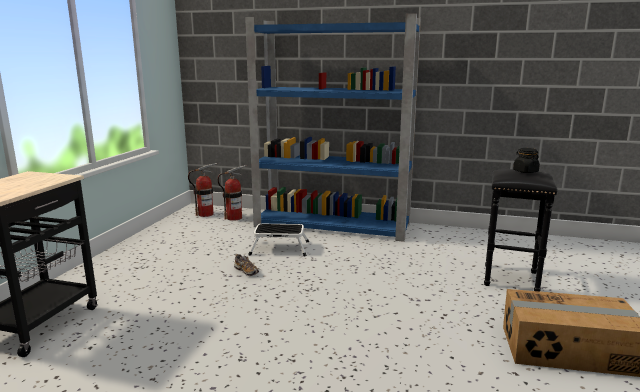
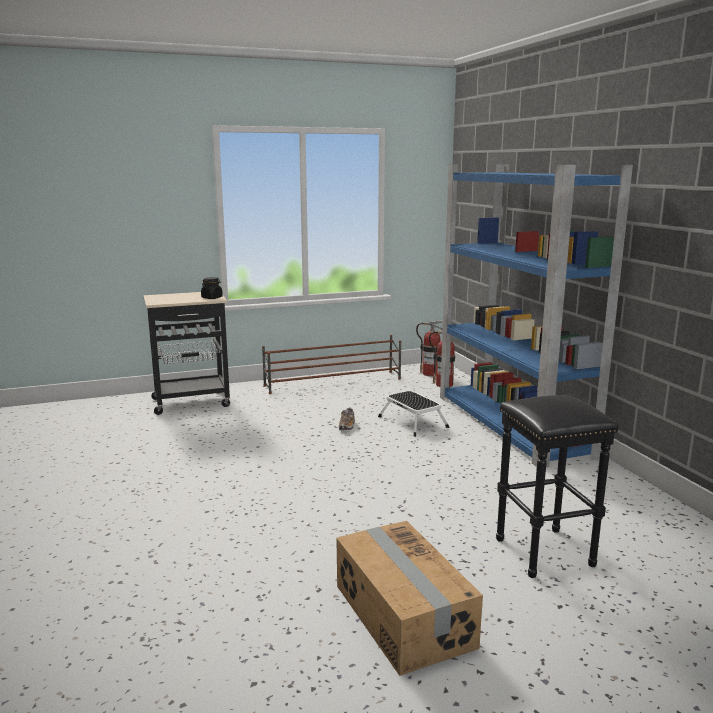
camera: 55 degrees right, 0 degrees up
(146, 247) = (334, 382): none -> brown shoe rack
(525, 171) = (560, 403): black jar -> black jar (212, 298)

